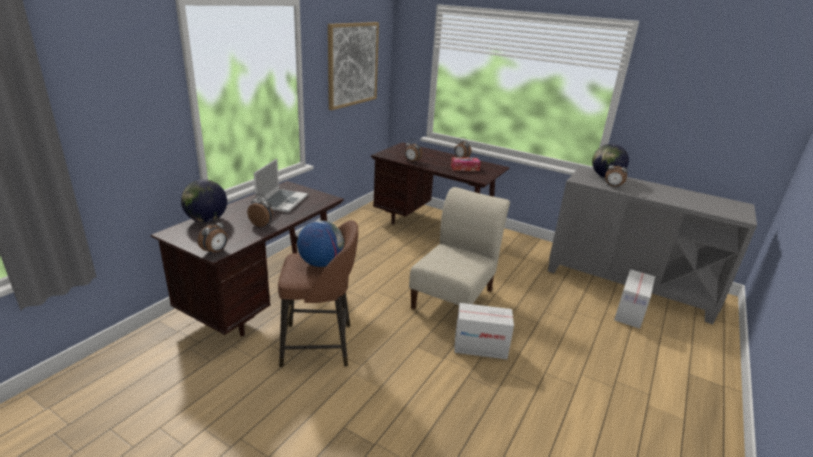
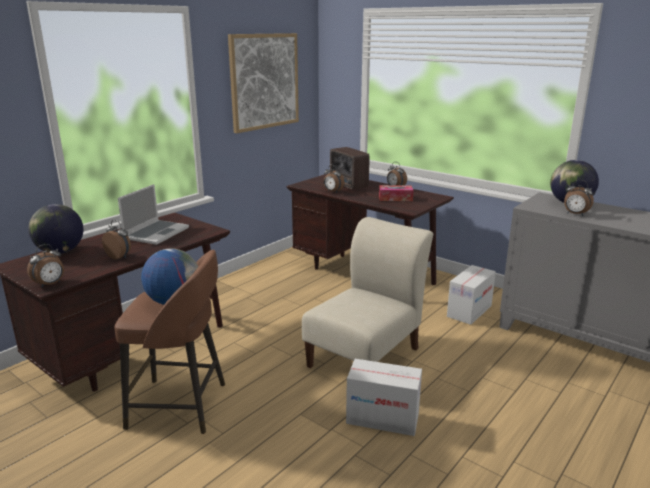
camera: 10 degrees right, 5 degrees down
(422, 155) = (348, 185): none -> radio
(629, 312) = (603, 383): cardboard box -> cardboard box (469, 311)

